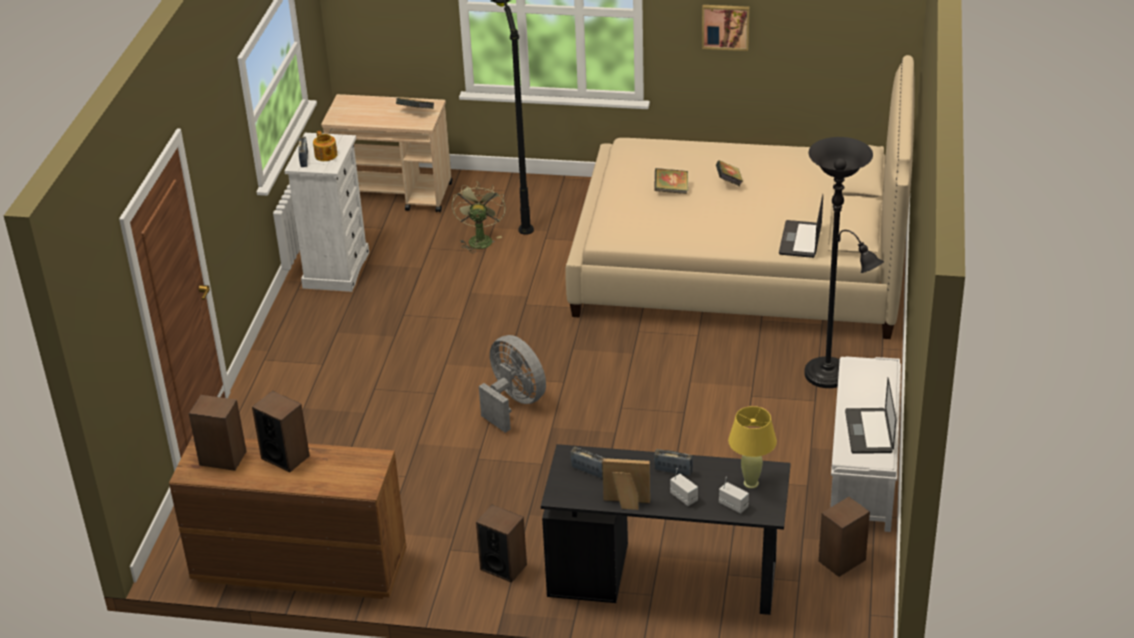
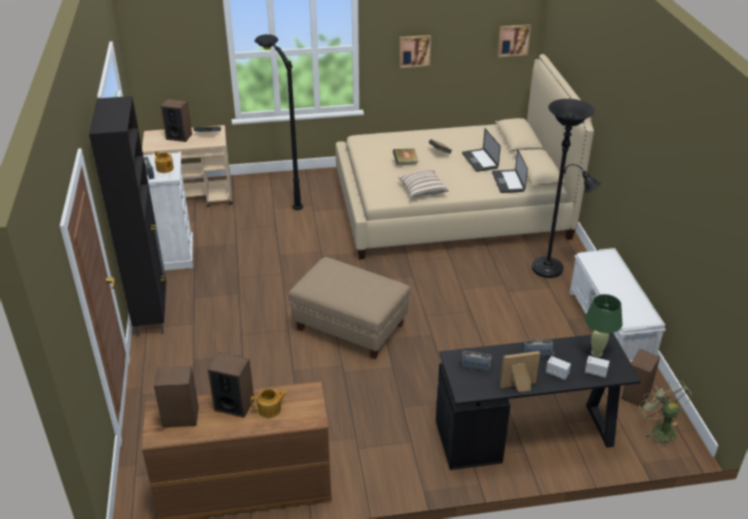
camera: 20 degrees left, 0 degrees up
(278, 343) = (152, 314): none -> black cabinet
(322, 469) = (270, 409): none -> teapot
(479, 239) = (268, 218): green fan -> green fan (659, 429)
(503, 567) = (405, 453): speaker -> speaker (179, 136)
(514, 403) = (349, 327): grey fan -> beige ottoman
(671, 234) = (422, 191): none -> pillow
(751, 483) = (596, 353): yellow table lamp -> green table lamp
(869, 432) = (629, 300): laptop -> laptop (479, 161)
(878, 27) = (513, 40): none -> picture

